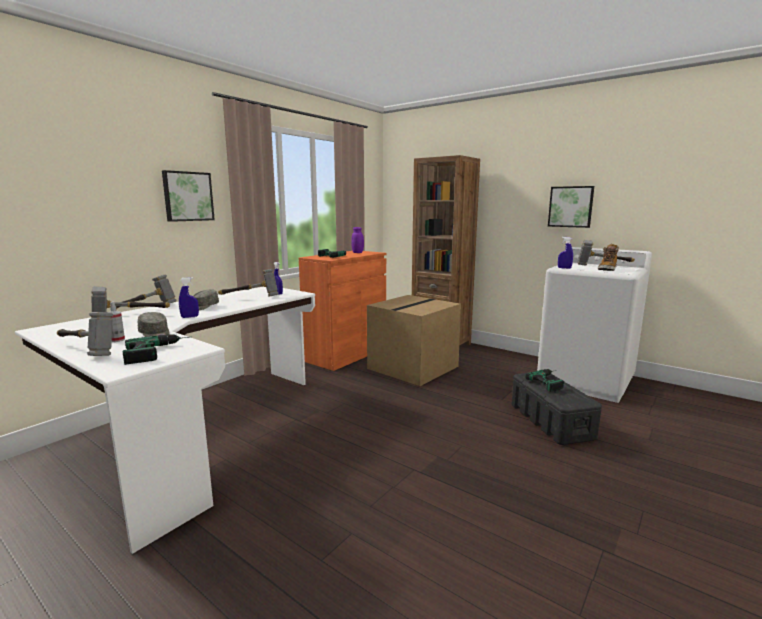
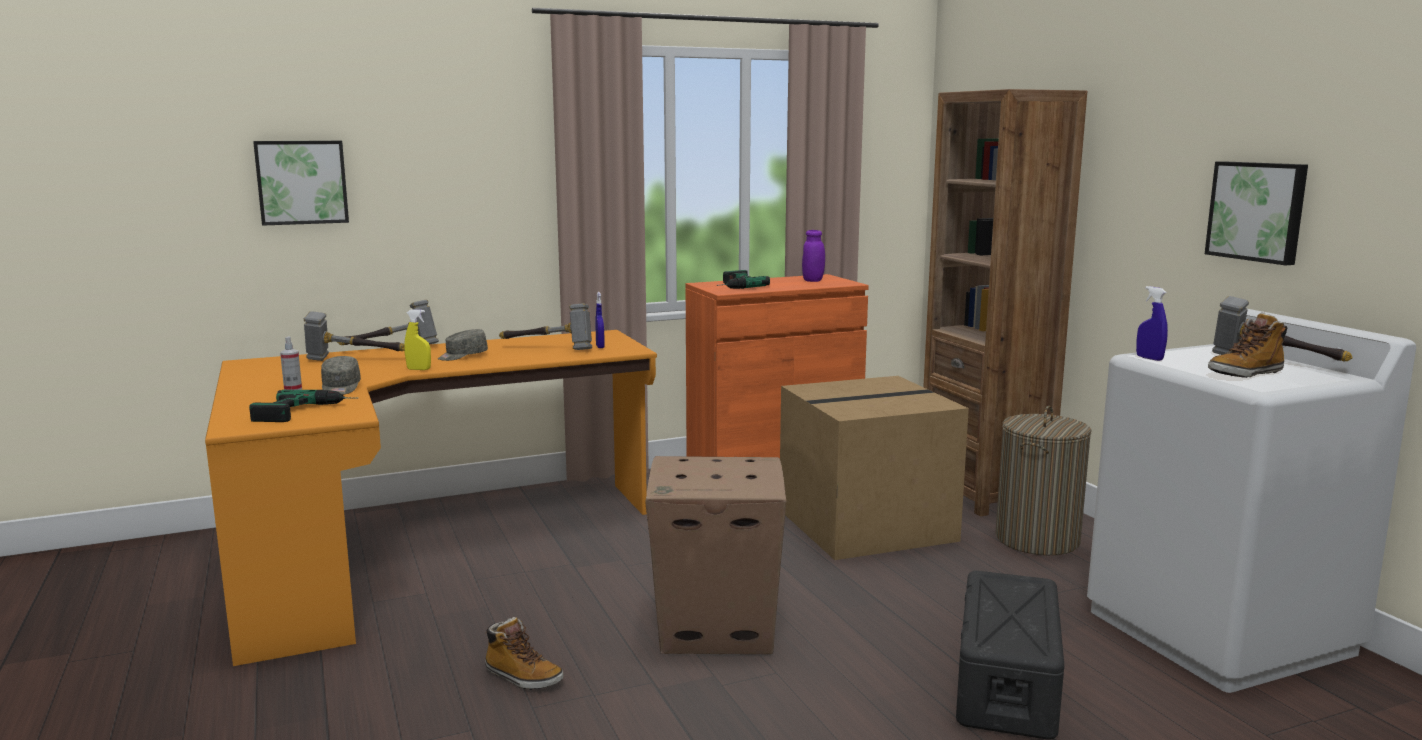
camera: 30 degrees right, 0 degrees up
(85, 350) = (244, 397): hammer -> none
(187, 196) = (488, 176): picture -> picture (302, 182)
(190, 317) = (418, 369): blue spray bottle -> yellow spray bottle
(195, 433) = (426, 549): white desk -> orange desk
(344, 490) = (523, 677): none -> boot
(409, 431) = (718, 627): none -> cardboard box
(484, 359) = (1037, 539): none -> laundry basket
(551, 381) = (1024, 600): power drill -> none

